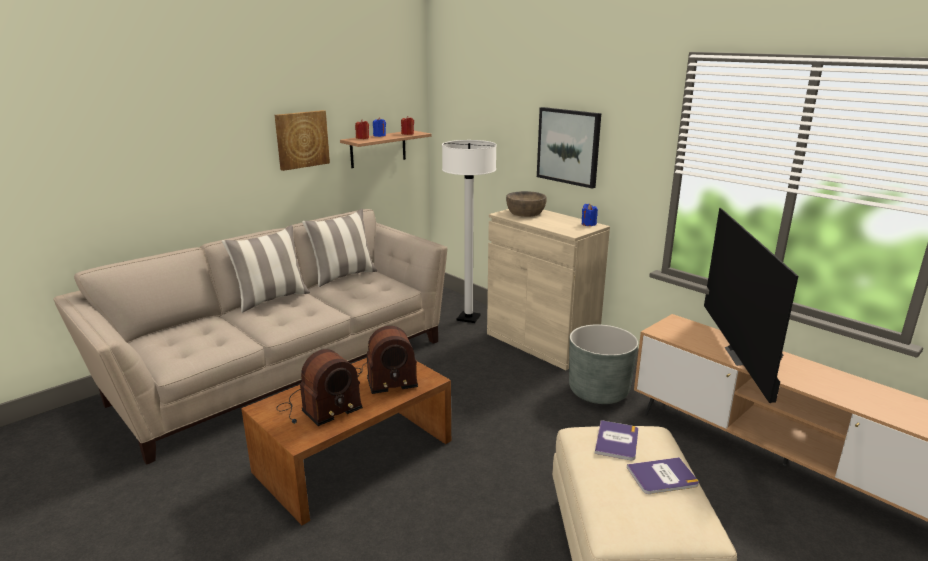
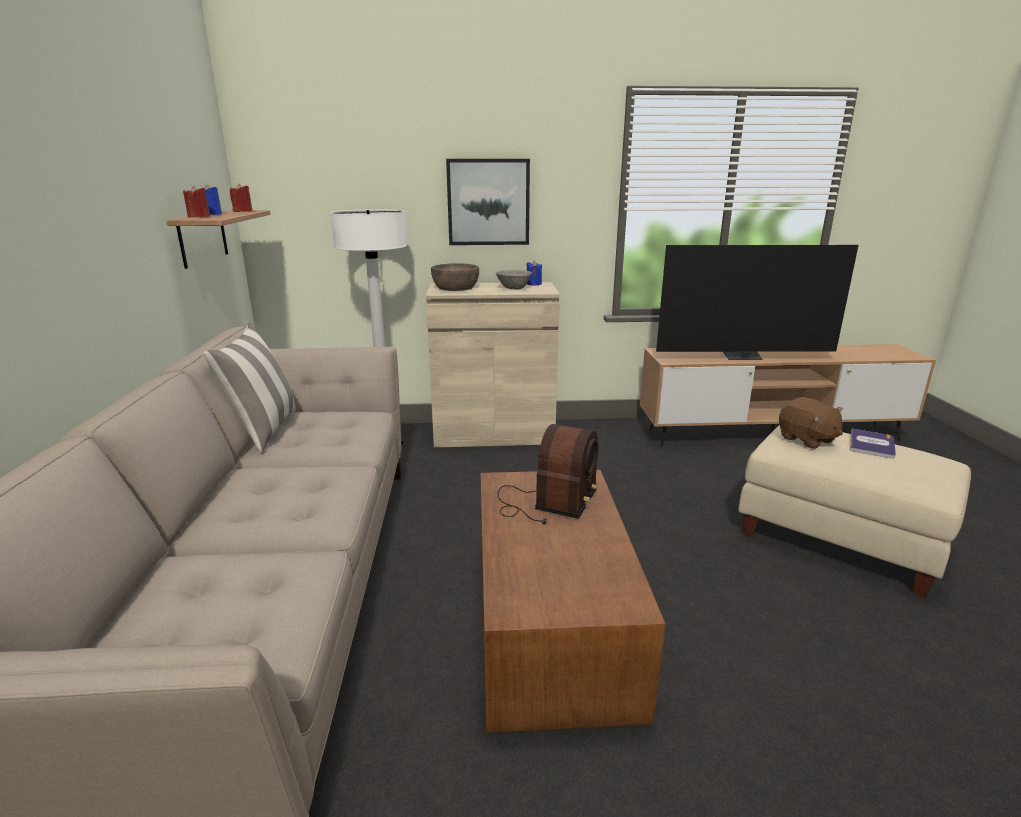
camera: 50 degrees left, 0 degrees up
(271, 299) = (220, 494): pillow -> none
(302, 139) = (126, 217): picture -> none
(318, 408) = (565, 566): radio -> none
(559, 224) = (513, 288): none -> grey bowl
(598, 391) = (605, 447): grey planter -> none
(617, 441) = (806, 439): book -> brown plush toy
(743, 356) = (742, 356): television -> television turned 45 degrees counterclockwise

